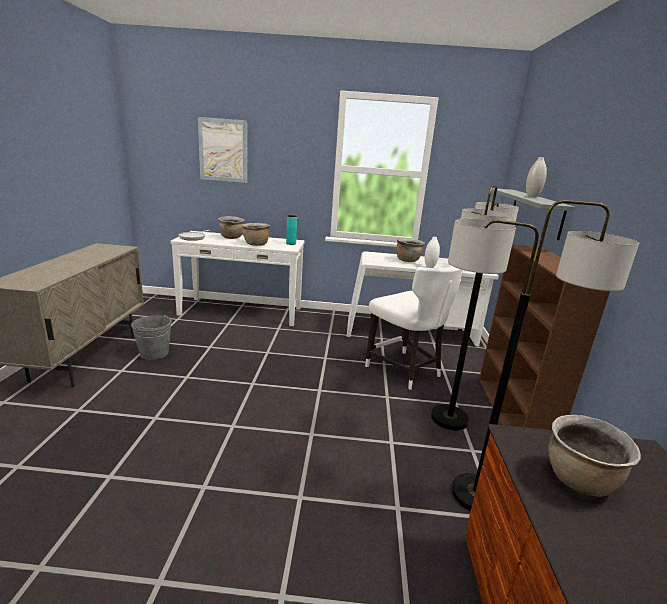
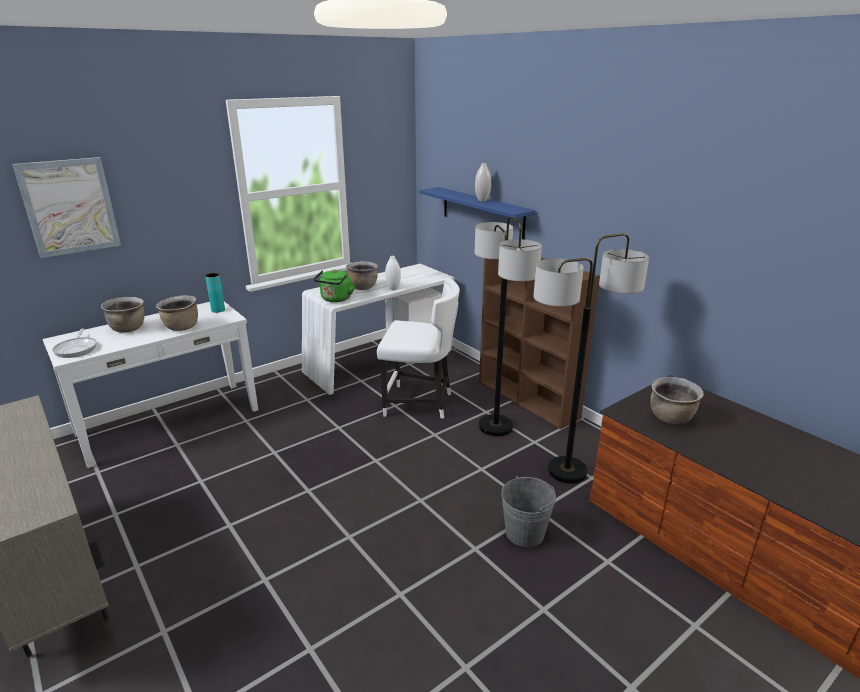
camera: 40 degrees left, 5 degrees up
(154, 353) = (143, 525): grey bucket -> grey bucket (525, 533)
(374, 260) = (335, 299): none -> green kettle
(535, 212) = (482, 212): grey shelf -> blue shelf

